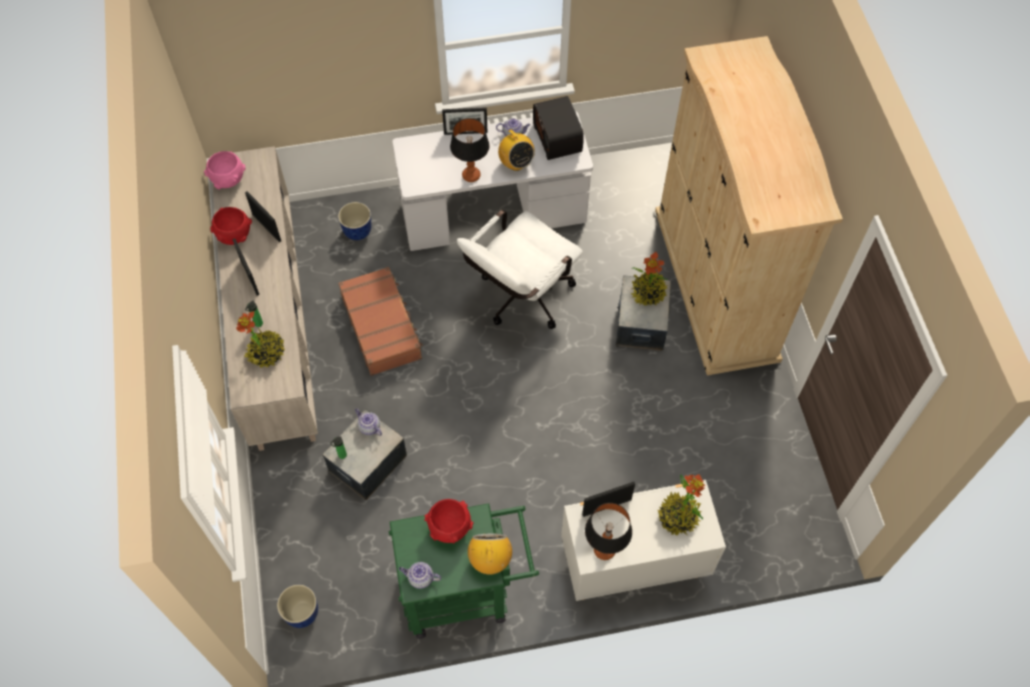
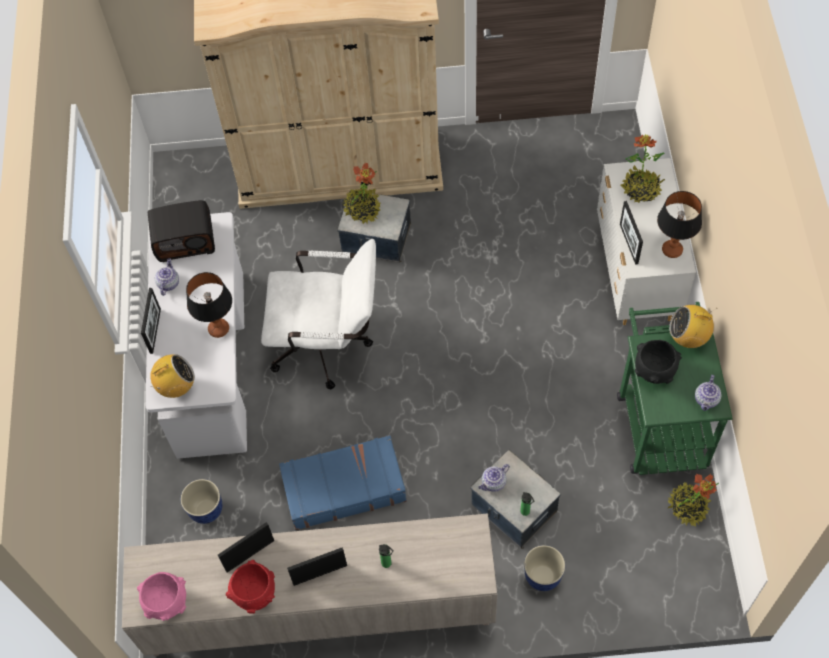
camera: 80 degrees left, 0 degrees up
(266, 352) = (427, 554): potted plant -> potted plant (687, 507)
(301, 613) = (681, 579): planter -> planter (542, 577)
(382, 326) = (343, 487): brown suitcase -> blue suitcase
(450, 527) = (653, 370): red bowl -> black bowl
(516, 163) = (211, 284): radio -> radio (176, 387)
(520, 298) = (329, 345): white office chair -> white office chair turned 45 degrees counterclockwise

